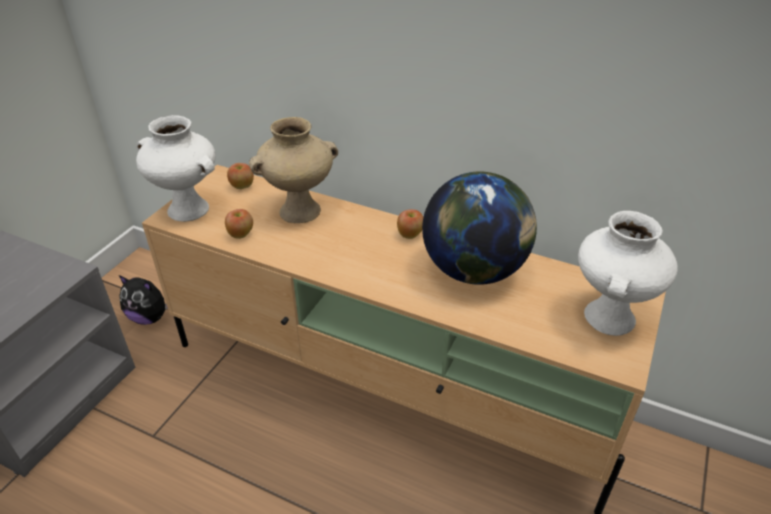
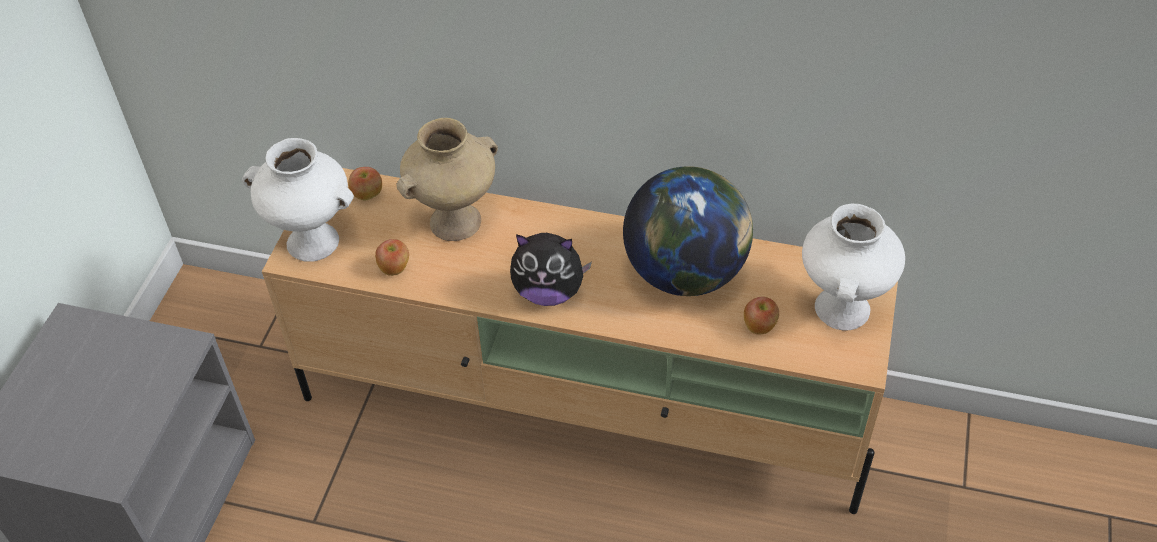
camera: 10 degrees left, 10 degrees up
(150, 317) = (244, 368): plush toy -> plush toy (549, 292)
(410, 235) = (600, 235): apple -> apple (760, 327)

